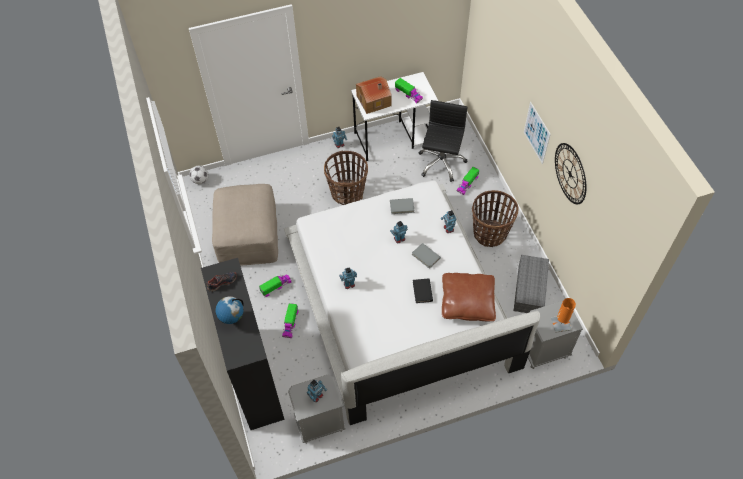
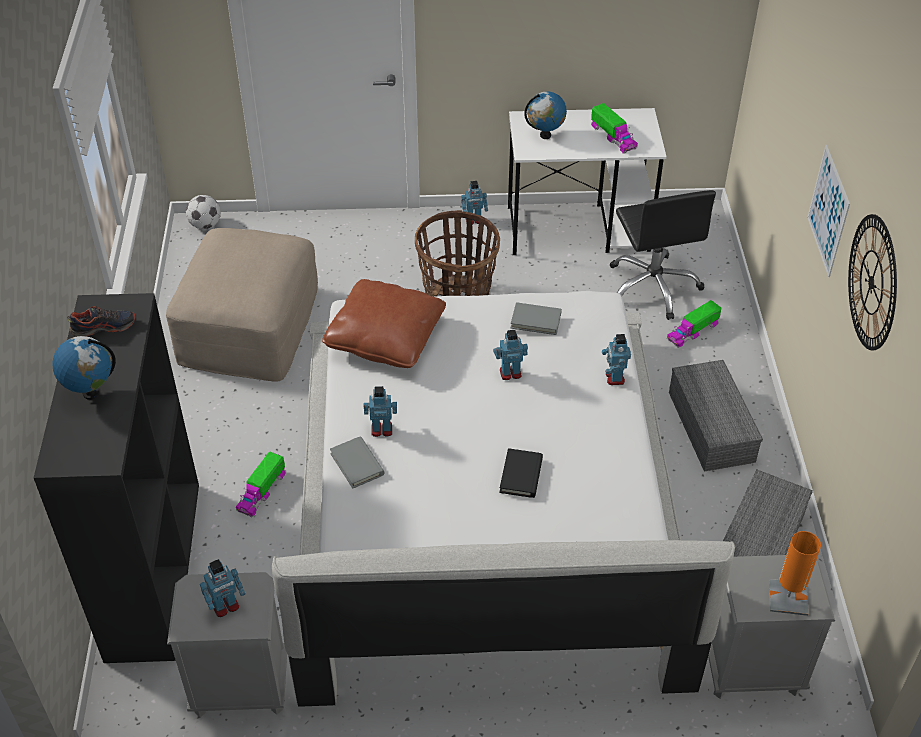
camera: 15 degrees right, 10 degrees down
(276, 287) = (262, 423): toy truck -> none
(374, 101) = (545, 135): toy house -> globe
(426, 256) = (551, 415): grey book -> grey book (357, 464)
(441, 163) = (653, 286): black office chair -> black office chair turned 135 degrees clockwise
(467, 302) = (606, 515): brown pillow -> brown pillow (386, 337)
(490, 233) = (709, 425): basket -> grey storage box

